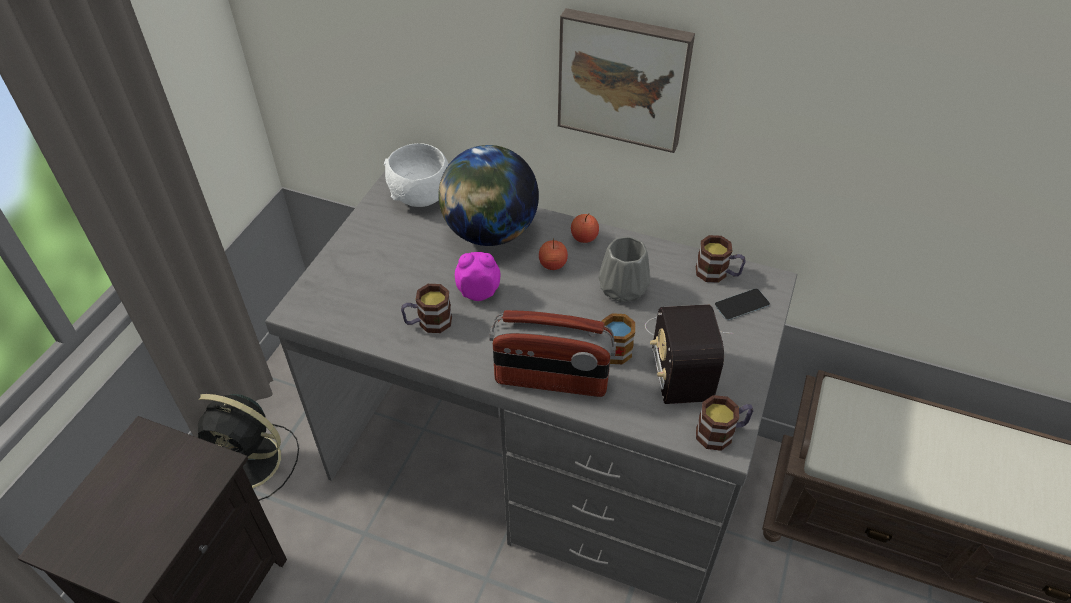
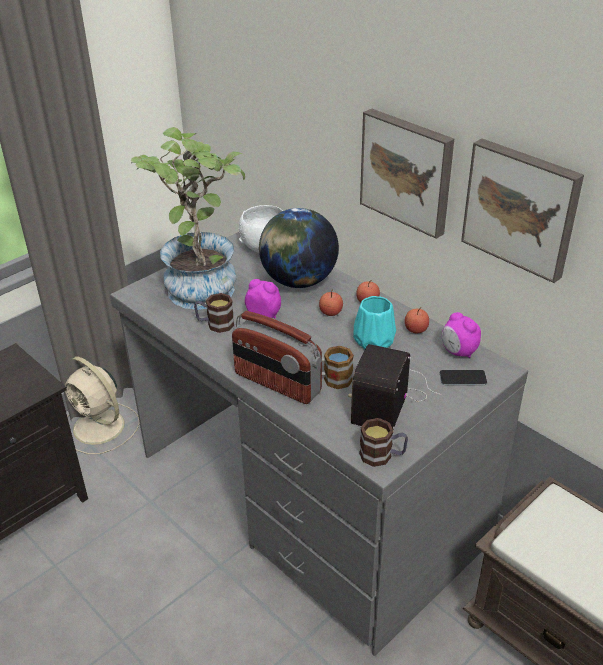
camera: 25 degrees right, 10 degrees down
(251, 462) = (100, 428): black fan -> beige fan
(374, 270) = (200, 283): none -> potted plant
(622, 289) = (373, 342): grey vase -> turquoise vase
(657, 258) = (416, 329): none -> apple
(717, 273) = (458, 352): mug -> alarm clock
(791, 103) = (522, 208): none -> picture

